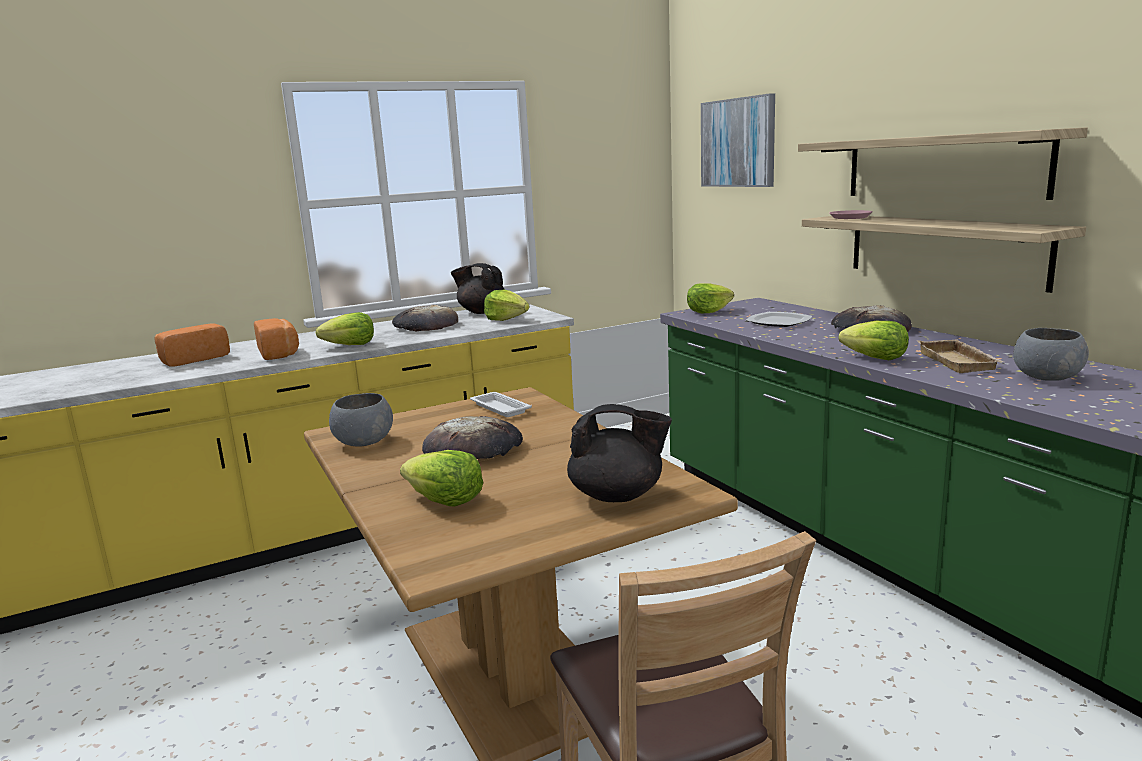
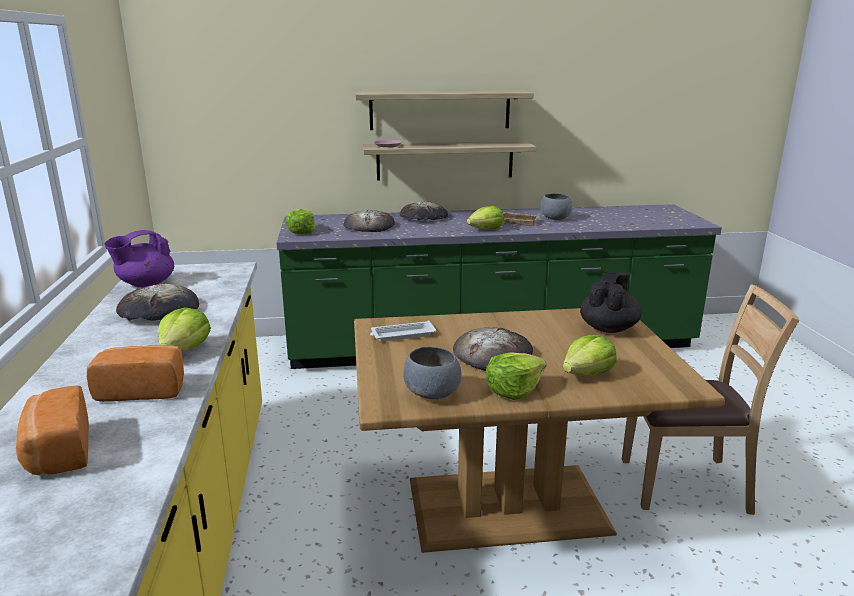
camera: 70 degrees left, 5 degrees up
(481, 312) = (145, 284): black teapot -> purple teapot
(506, 319) = (208, 280): lettuce -> lettuce (513, 390)
(738, 143) = (240, 88): picture -> none
(779, 322) = (369, 226): plate -> bread

